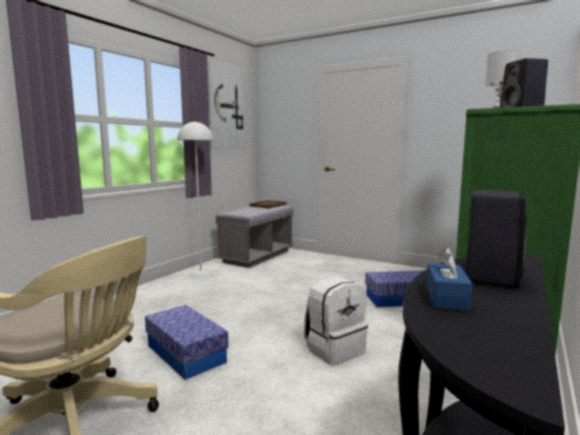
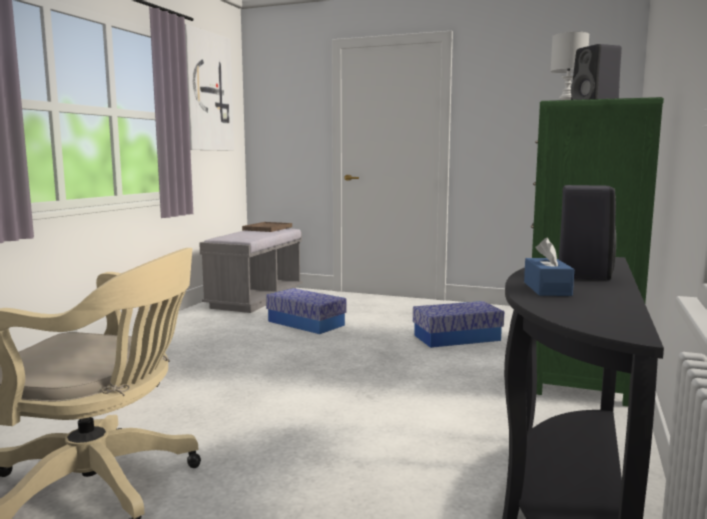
camera: 10 degrees left, 0 degrees up
(185, 353) = (207, 410): storage box -> storage box (305, 323)
(201, 274) = (185, 323): white floor lamp -> none
(334, 349) = (392, 392): white backpack -> none

